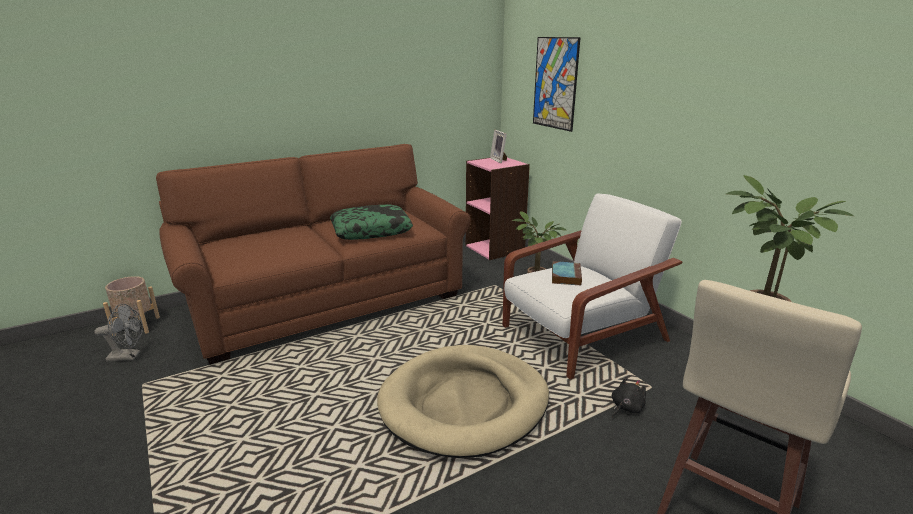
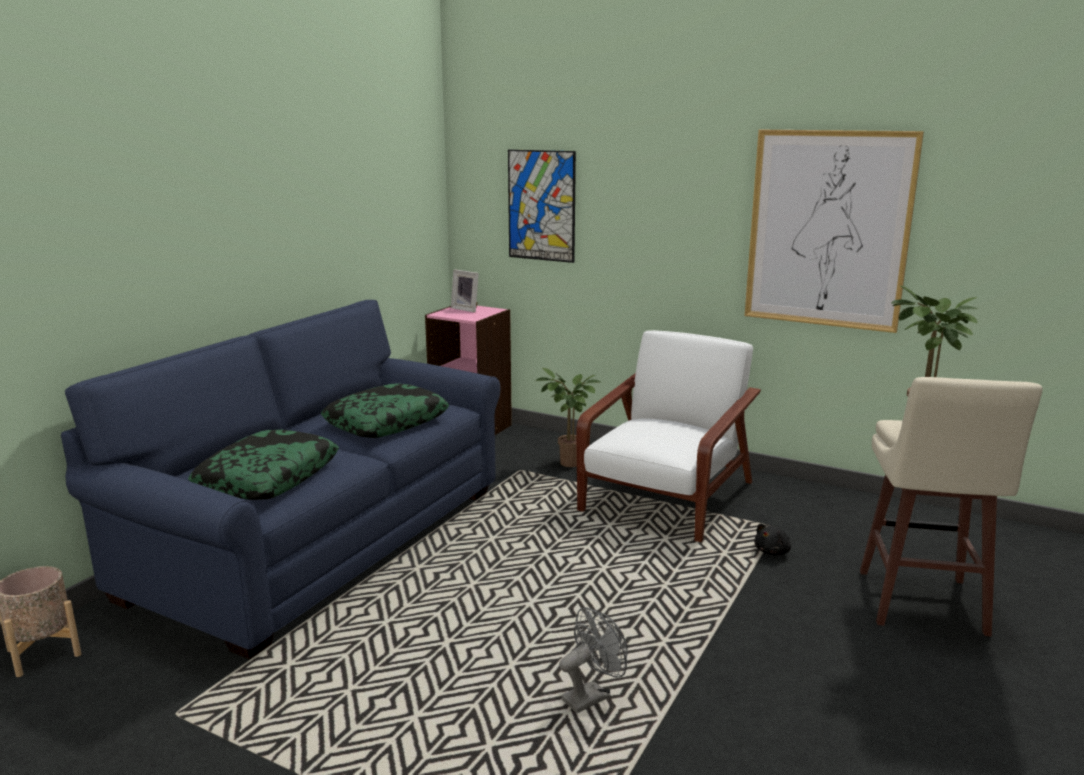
camera: 30 degrees left, 5 degrees down
(128, 356) = (94, 691): grey fan -> grey fan (591, 696)
(256, 251) = (268, 477): none -> pillow
(327, 301) = (323, 540): brown sofa -> blue sofa
(464, 403) = (624, 596): beige dog bed -> none
(565, 276) = (650, 430): book -> none
(625, 408) = (773, 552): black plush toy -> black plush toy turned 150 degrees counterclockwise
(776, 116) = (828, 230): none -> picture

